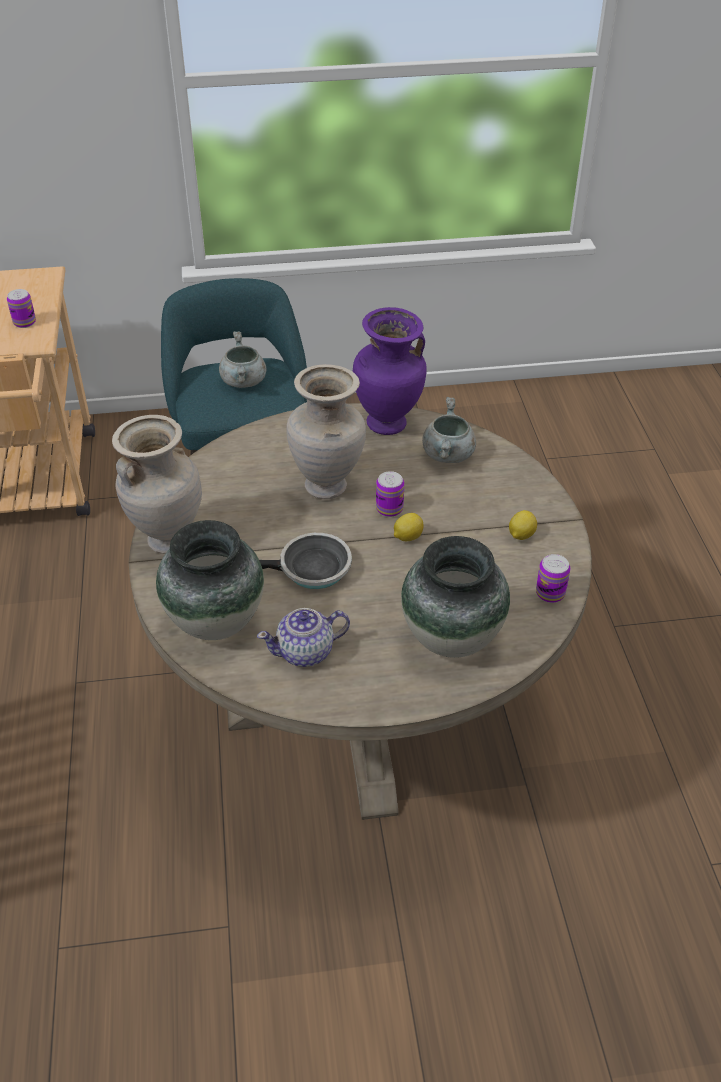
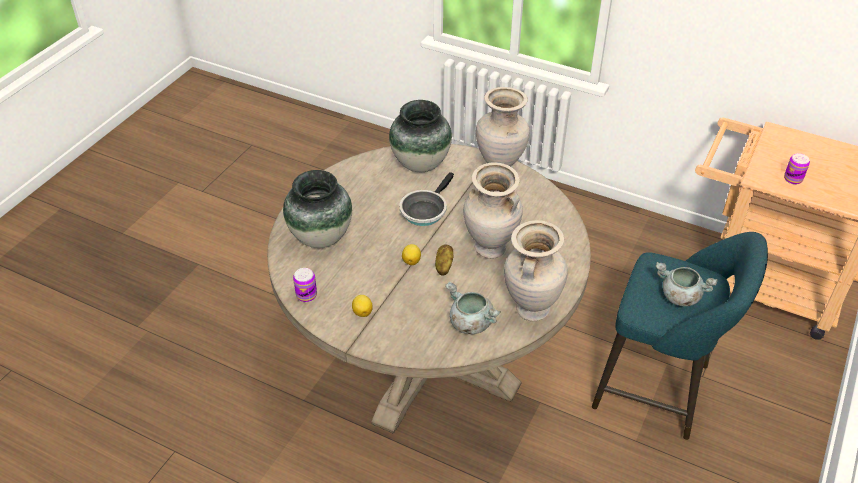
camera: 125 degrees right, 0 degrees up
(306, 652) = (368, 184): teapot -> none
(387, 425) = (531, 309): purple vase -> beige vase
(389, 509) = (443, 266): can -> potato

